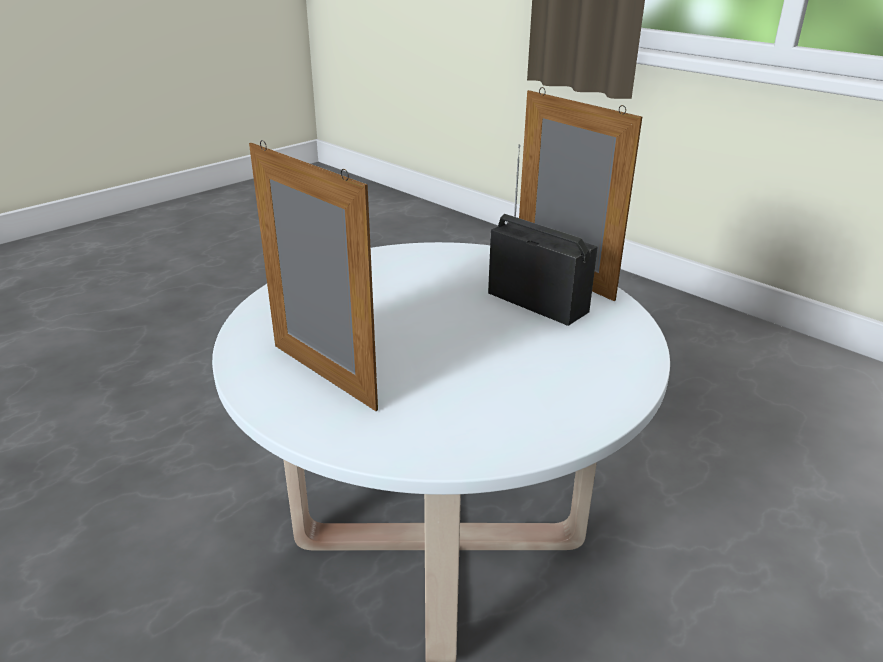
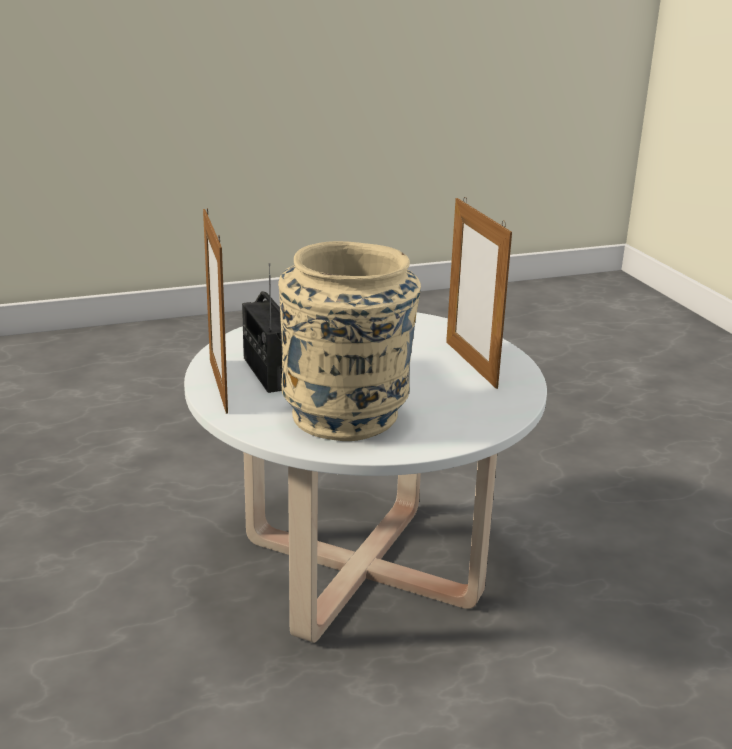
camera: 155 degrees left, 5 degrees down
(413, 277) = (347, 416): none -> beige vase

